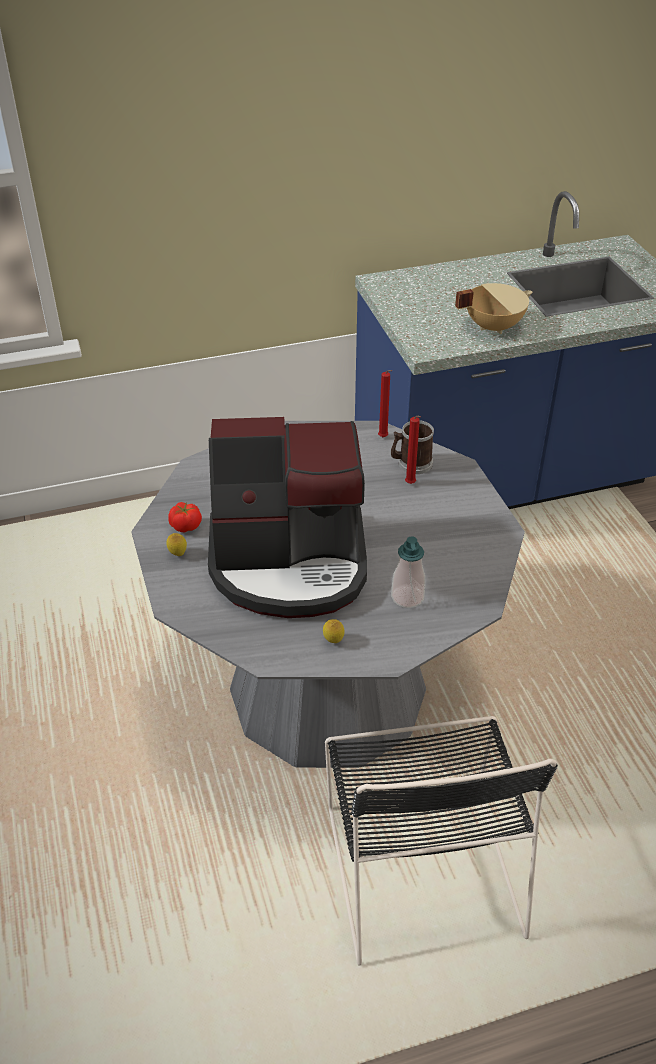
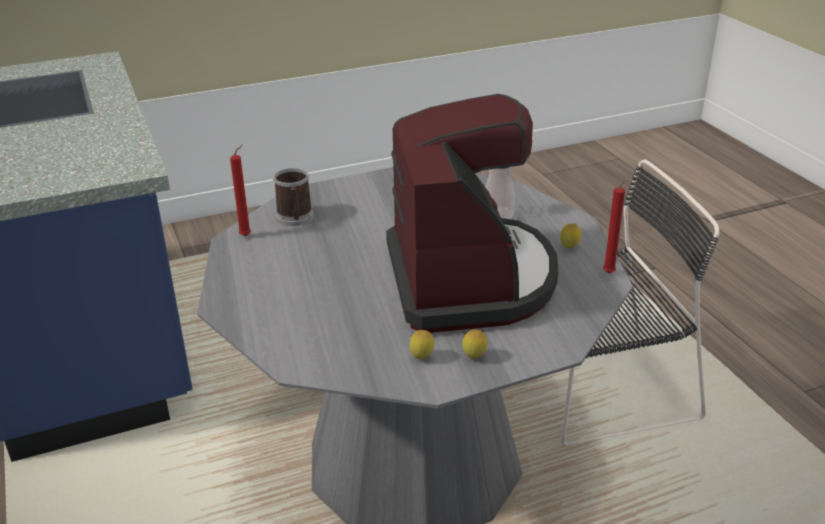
camera: 95 degrees left, 10 degrees down
(186, 527) = (422, 358): tomato -> lemon
(411, 484) = (331, 218): red candle -> red candle (610, 272)
(492, 326) = (103, 136): beige cooking pot -> none

